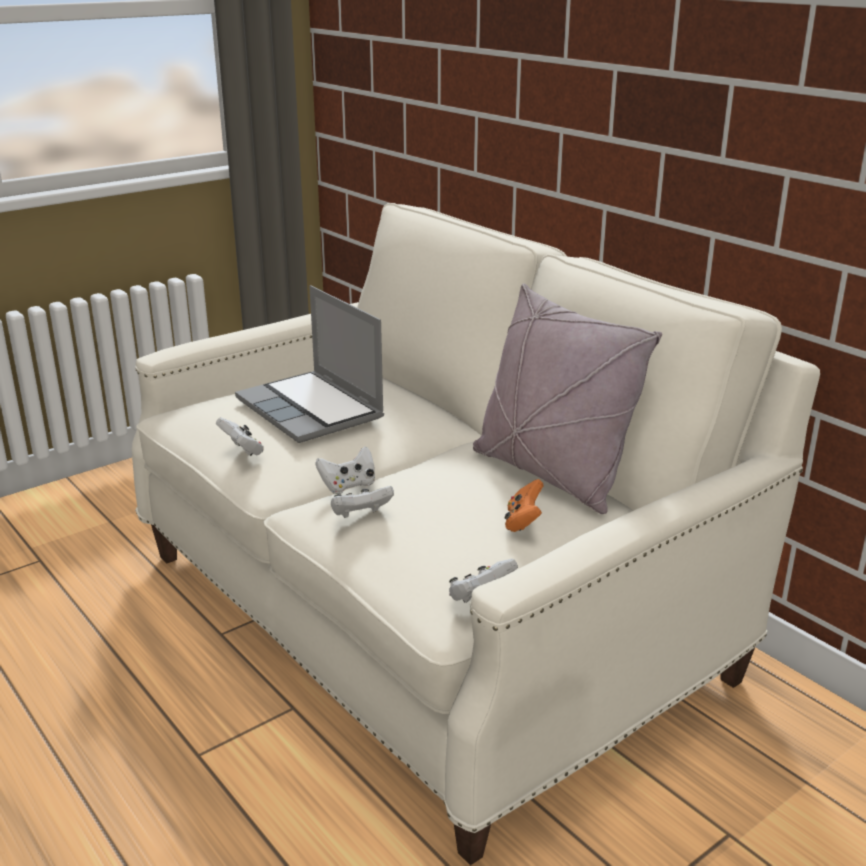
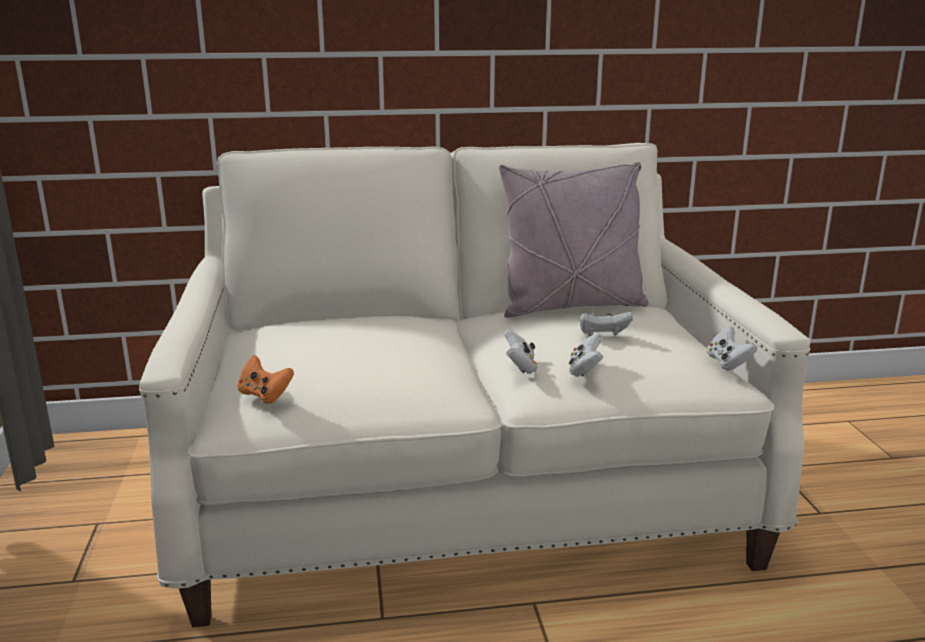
camera: 60 degrees left, 5 degrees down
(242, 451) = (399, 393): white game controller -> white game controller (603, 336)
(312, 409) = (355, 349): laptop -> none
(523, 522) = (641, 326): orange game controller -> orange game controller (264, 395)

